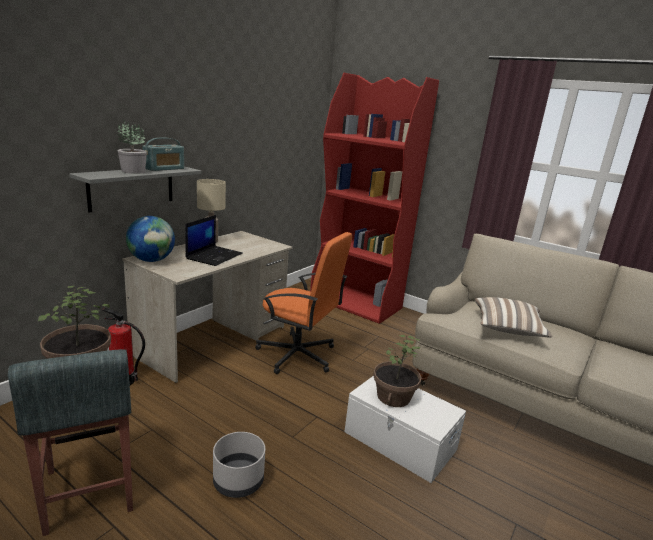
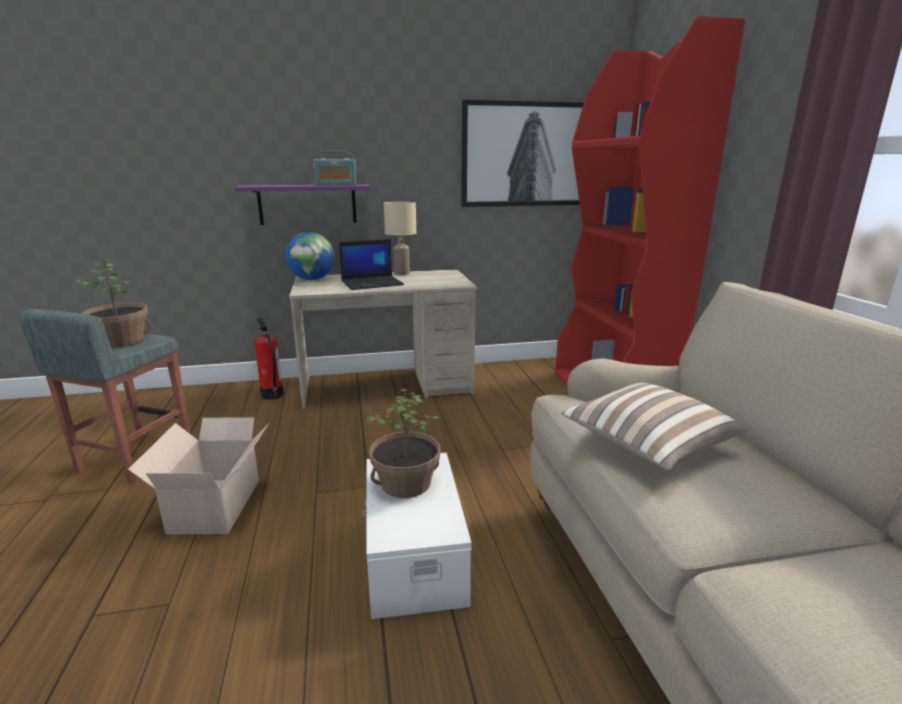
camera: 45 degrees right, 0 degrees up
(132, 171) = (295, 185): potted plant -> none
(132, 187) = (307, 204): grey shelf -> purple shelf
(238, 481) = (218, 503): grey planter -> cardboard box
(283, 138) = (530, 155): none -> picture
(298, 355) = (446, 424): orange office chair -> none

